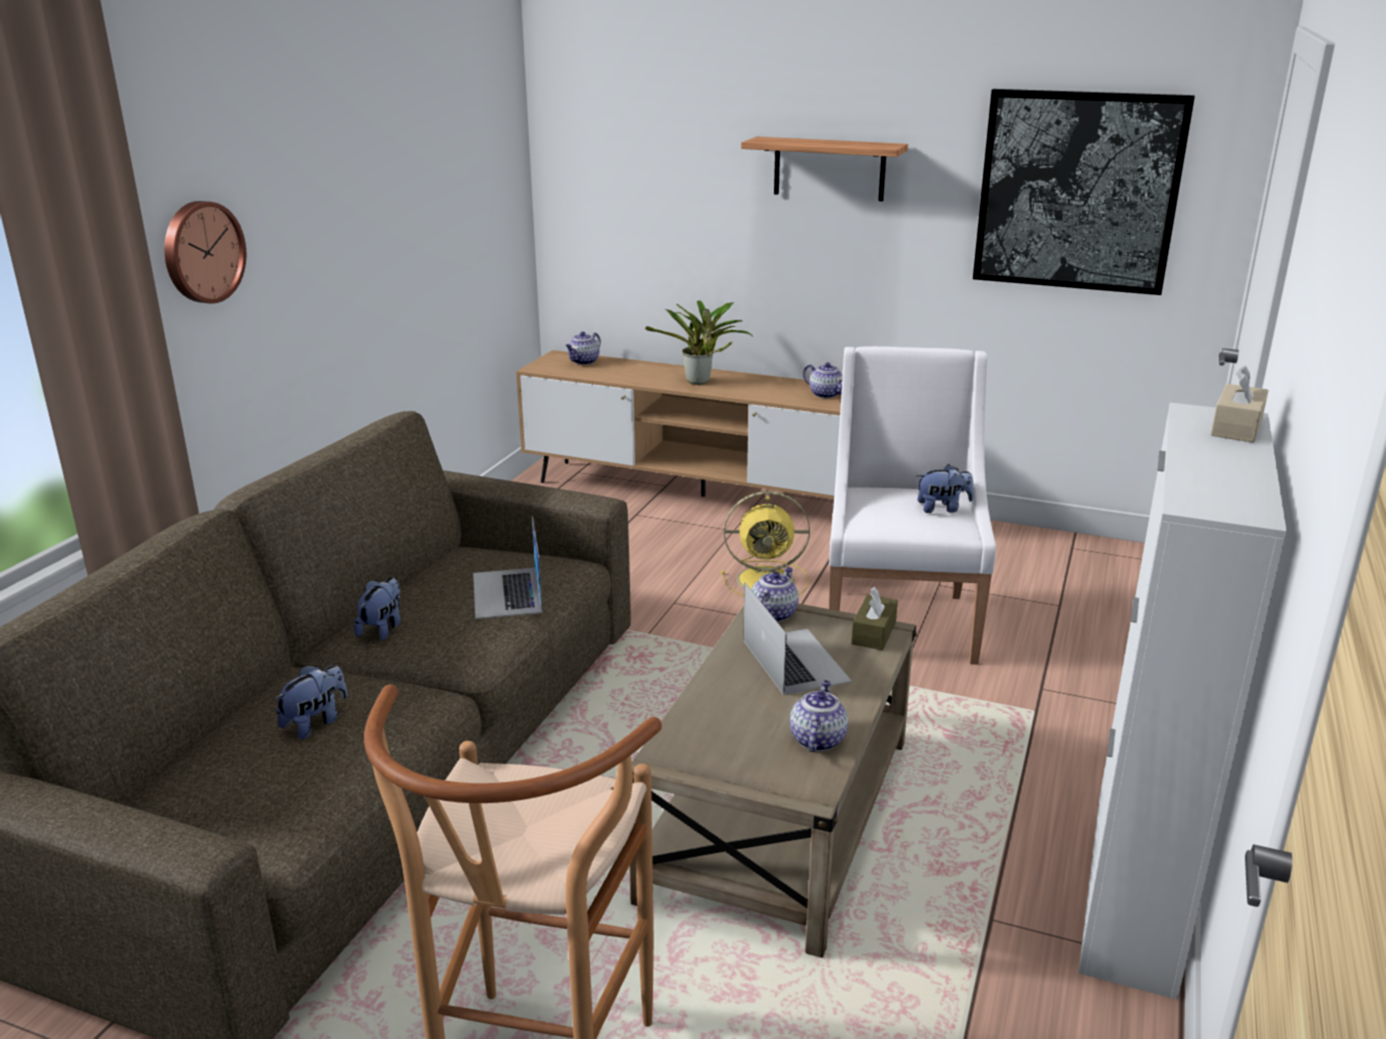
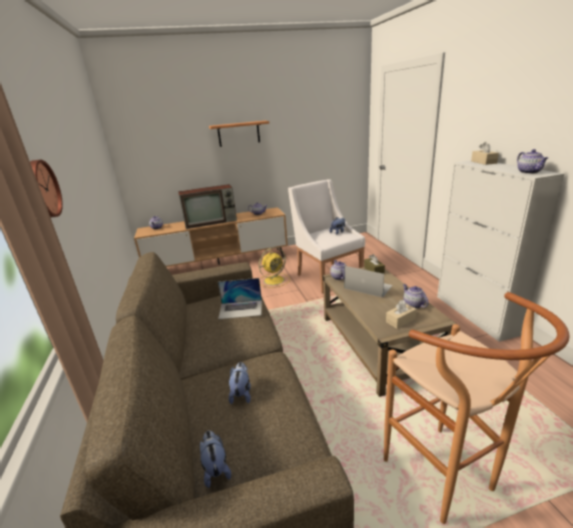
camera: 35 degrees left, 0 degrees up
(382, 628) = (205, 345): plush toy -> plush toy (216, 468)
(507, 592) = (241, 309): laptop -> laptop turned 45 degrees counterclockwise
(700, 382) = (211, 222): potted plant -> television
(732, 753) = (400, 320): none -> beige tissue box
(1077, 191) = (320, 128): picture -> none
(1217, 495) = (529, 172): none -> teapot

